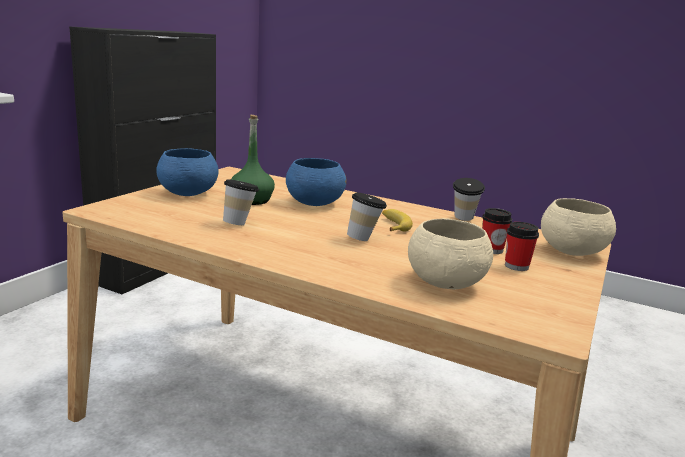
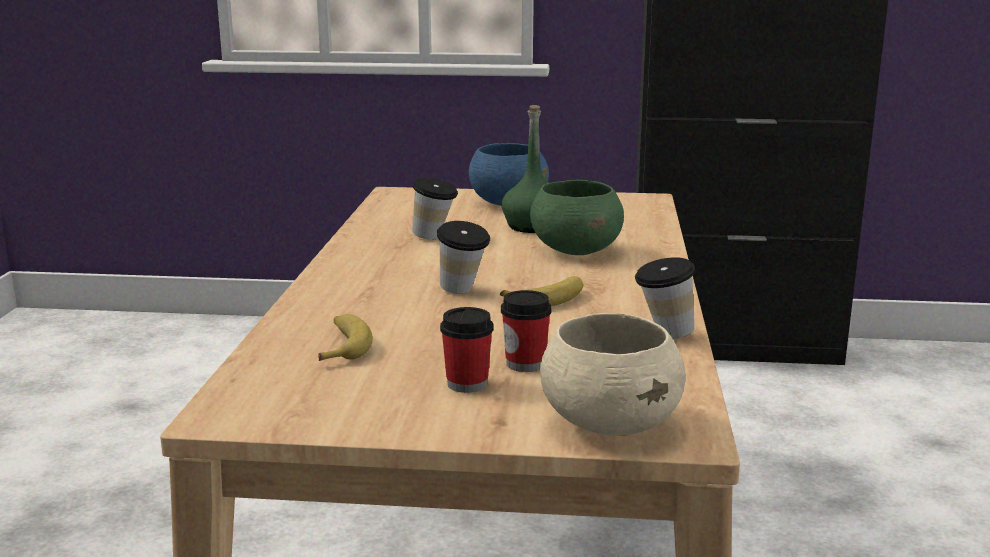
camera: 70 degrees right, 0 degrees up
(314, 203) = (576, 251): blue bowl -> green bowl
(444, 283) = (343, 346): beige bowl -> banana

